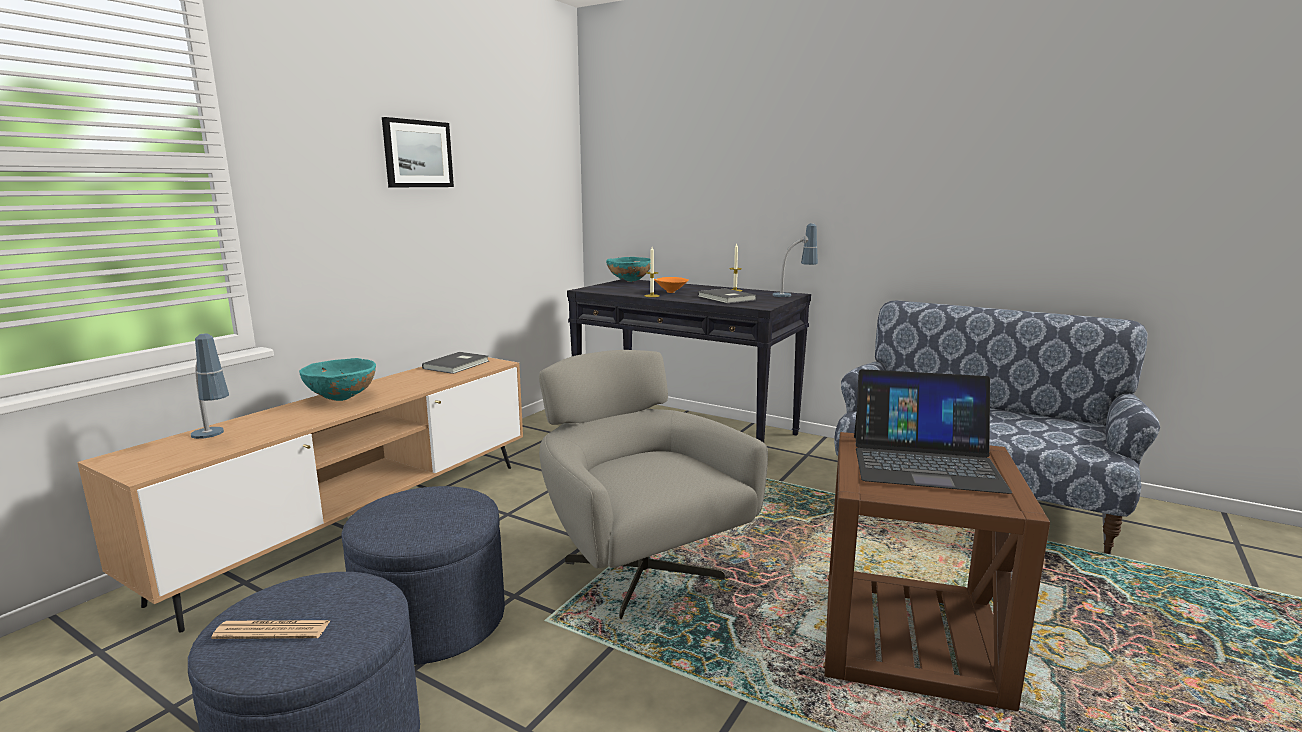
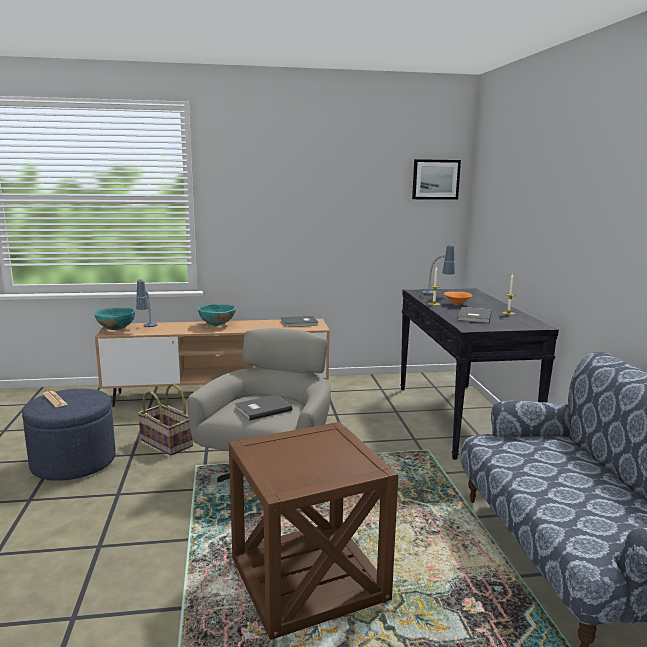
camera: 50 degrees right, 0 degrees up
(417, 154) = (310, 191): picture -> picture (435, 179)
(432, 621) = (167, 443): blue ottoman -> basket
(629, 282) = (465, 291): turquoise bowl -> turquoise bowl (116, 329)
(658, 473) = (262, 409): none -> grey book
(794, 295) = (538, 327): table lamp -> table lamp (437, 294)
(924, 462) = (319, 453): laptop -> none

